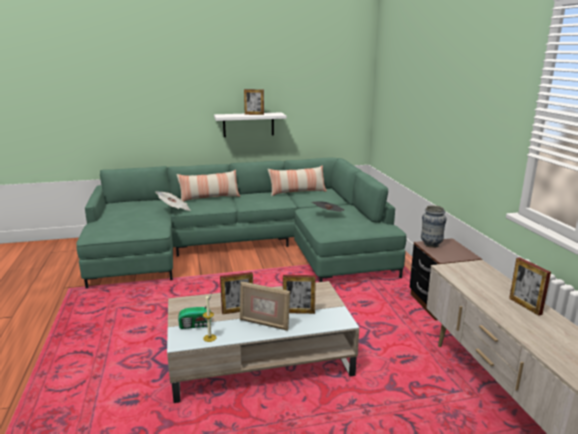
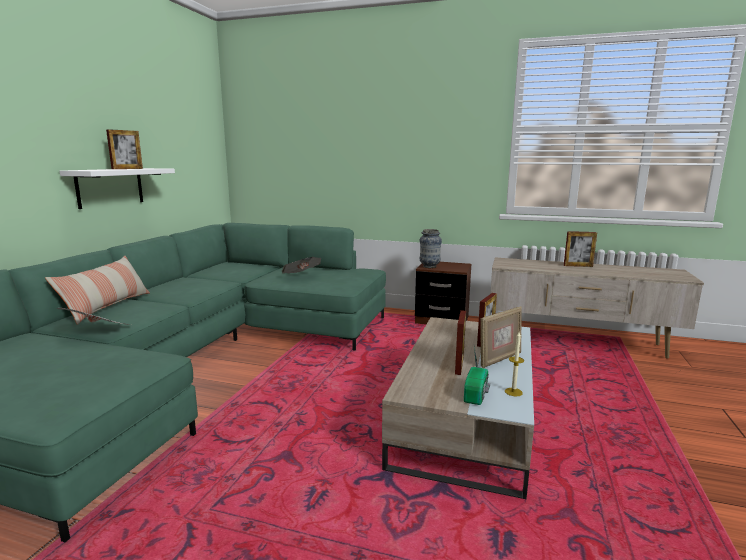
camera: 60 degrees left, 5 degrees down
(297, 192) = (204, 272): pillow -> none

